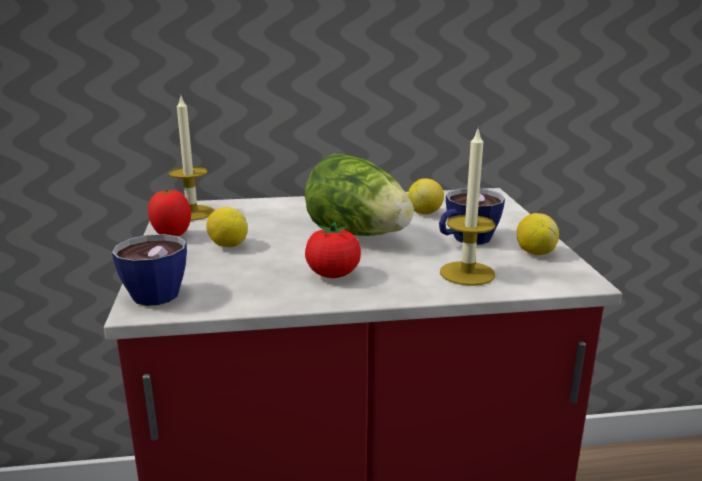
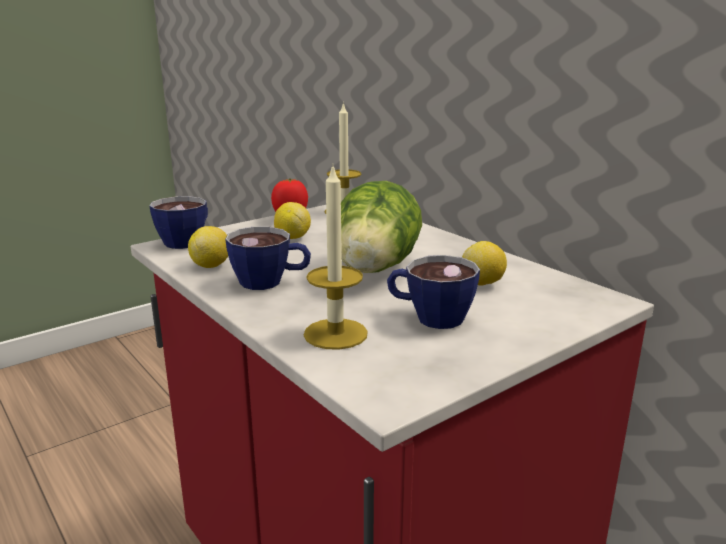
camera: 60 degrees right, 0 degrees up
(333, 275) = (271, 282): tomato -> cup
(535, 252) = (442, 359): lemon -> lemon (211, 265)

